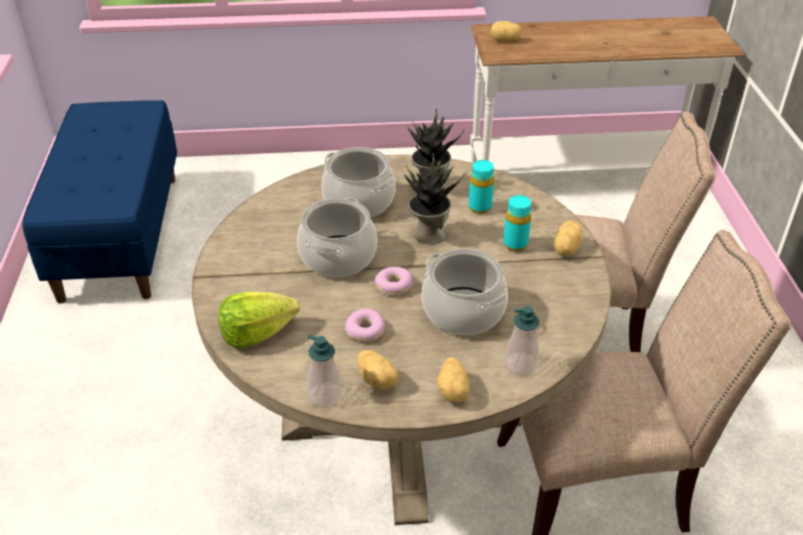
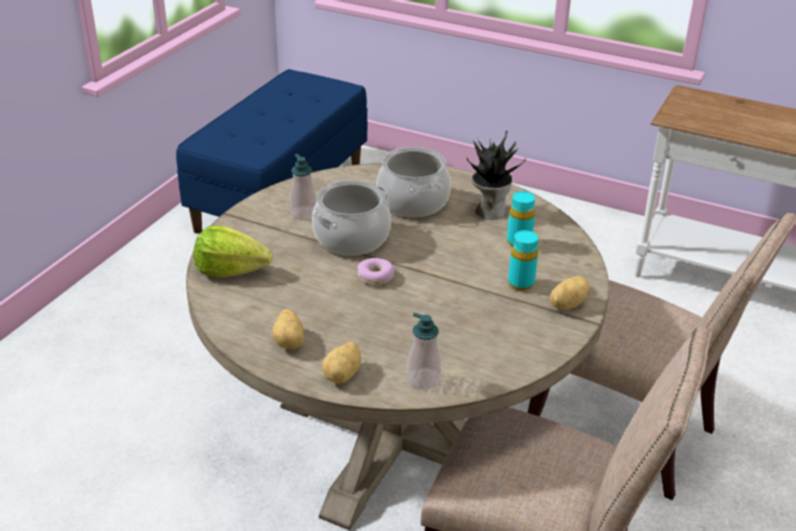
camera: 30 degrees right, 5 degrees down
(325, 395) = (237, 335): soap dispenser -> soap dispenser (303, 214)
(365, 330) = (317, 301): donut -> none
(428, 234) = (447, 248): potted plant -> none
(463, 311) = (415, 318): cooking pot -> none
(505, 40) = (695, 107): potato -> none

